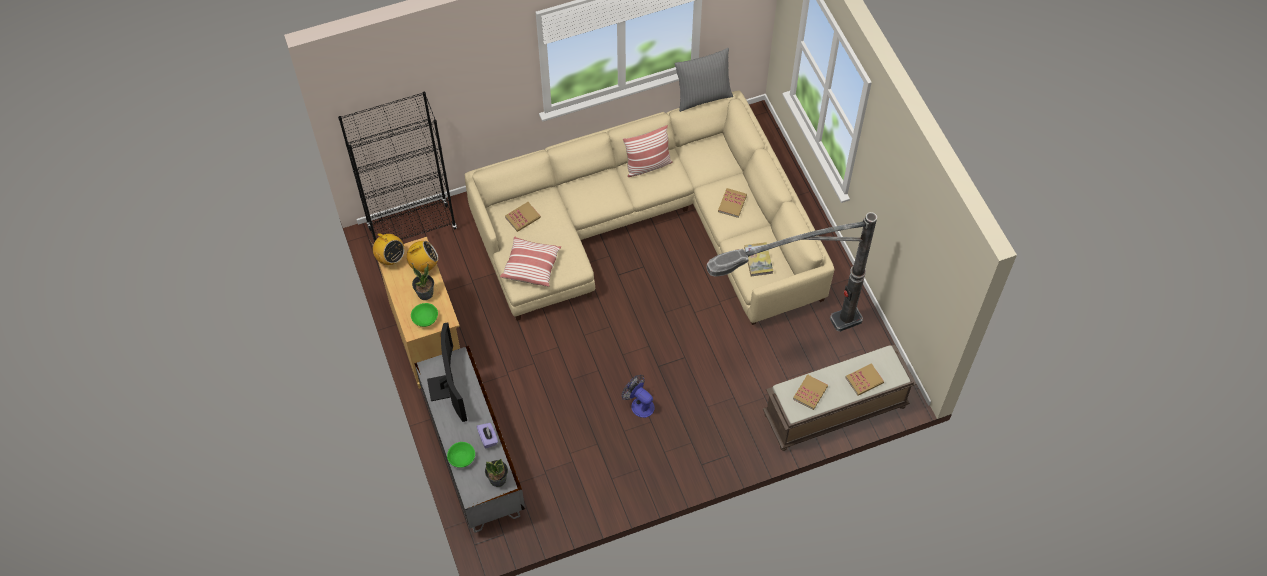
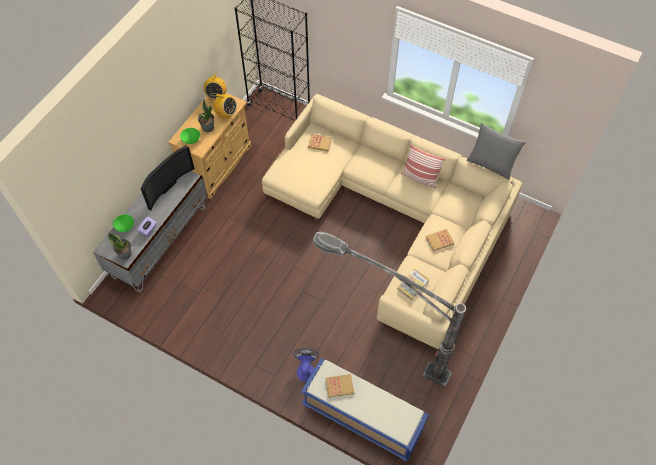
camera: 50 degrees right, 0 degrees up
(531, 266) = (292, 171): pillow -> none
(639, 404) = (267, 300): fan -> fan (306, 369)
(834, 412) = (361, 417): brown bench -> blue bench
(864, 380) = (380, 414): book -> none

